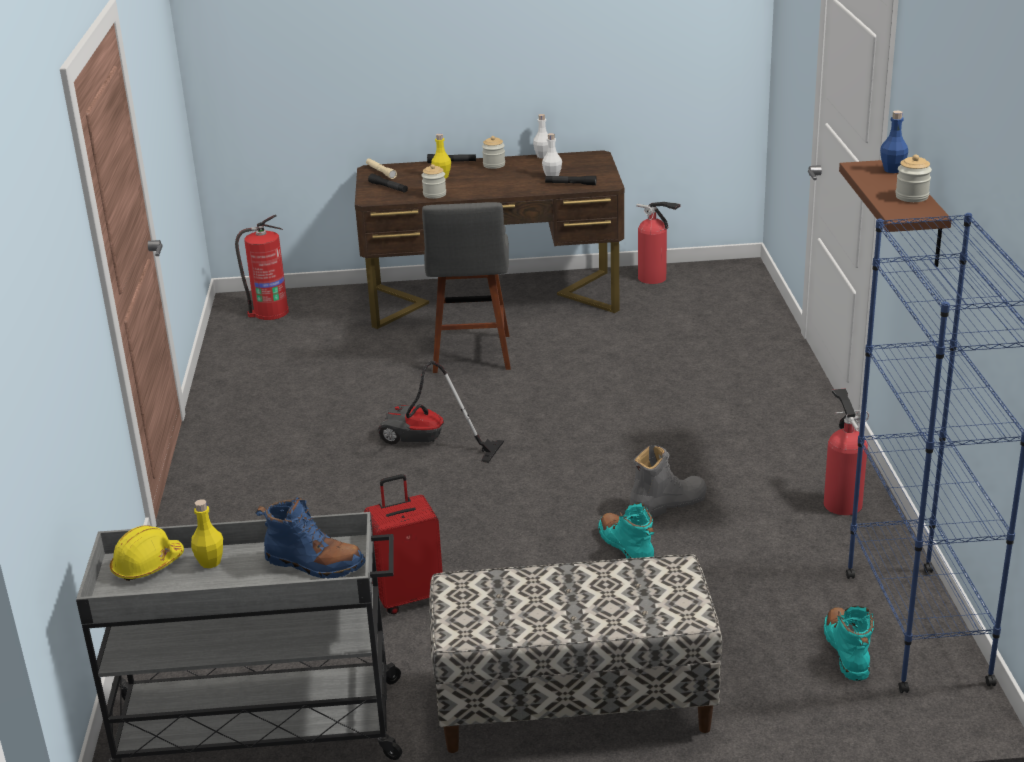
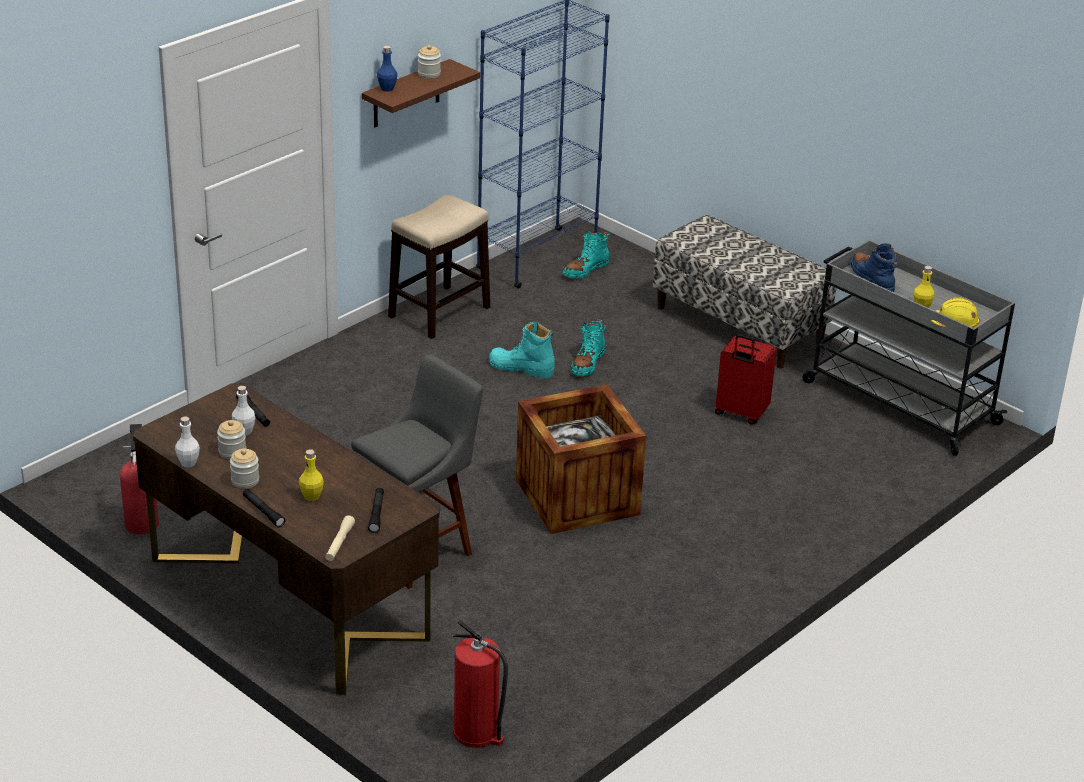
camera: 135 degrees left, 5 degrees up
(428, 443) = (577, 497): vacuum cleaner -> crate
(434, 194) = (363, 476): jar -> jar (232, 452)
(667, 504) = (521, 368): grey boot -> turquoise boot
(841, 502) = (438, 312): fire extinguisher -> stool

